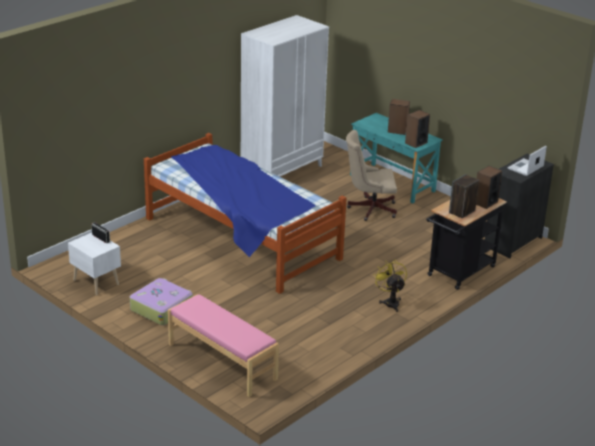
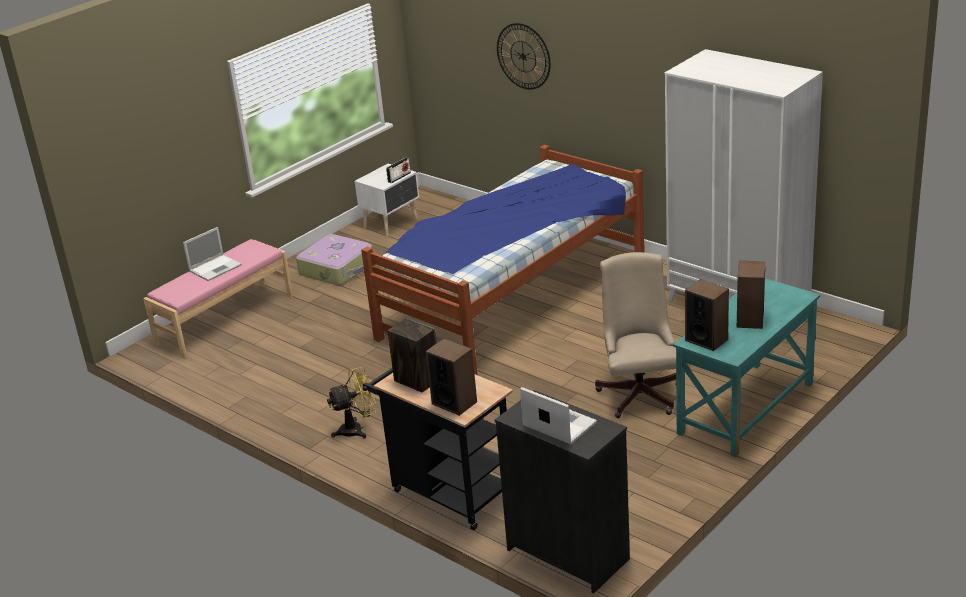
camera: 90 degrees right, 0 degrees up
(123, 103) = (523, 56): none -> wall clock
(218, 322) = (216, 267): none -> laptop

